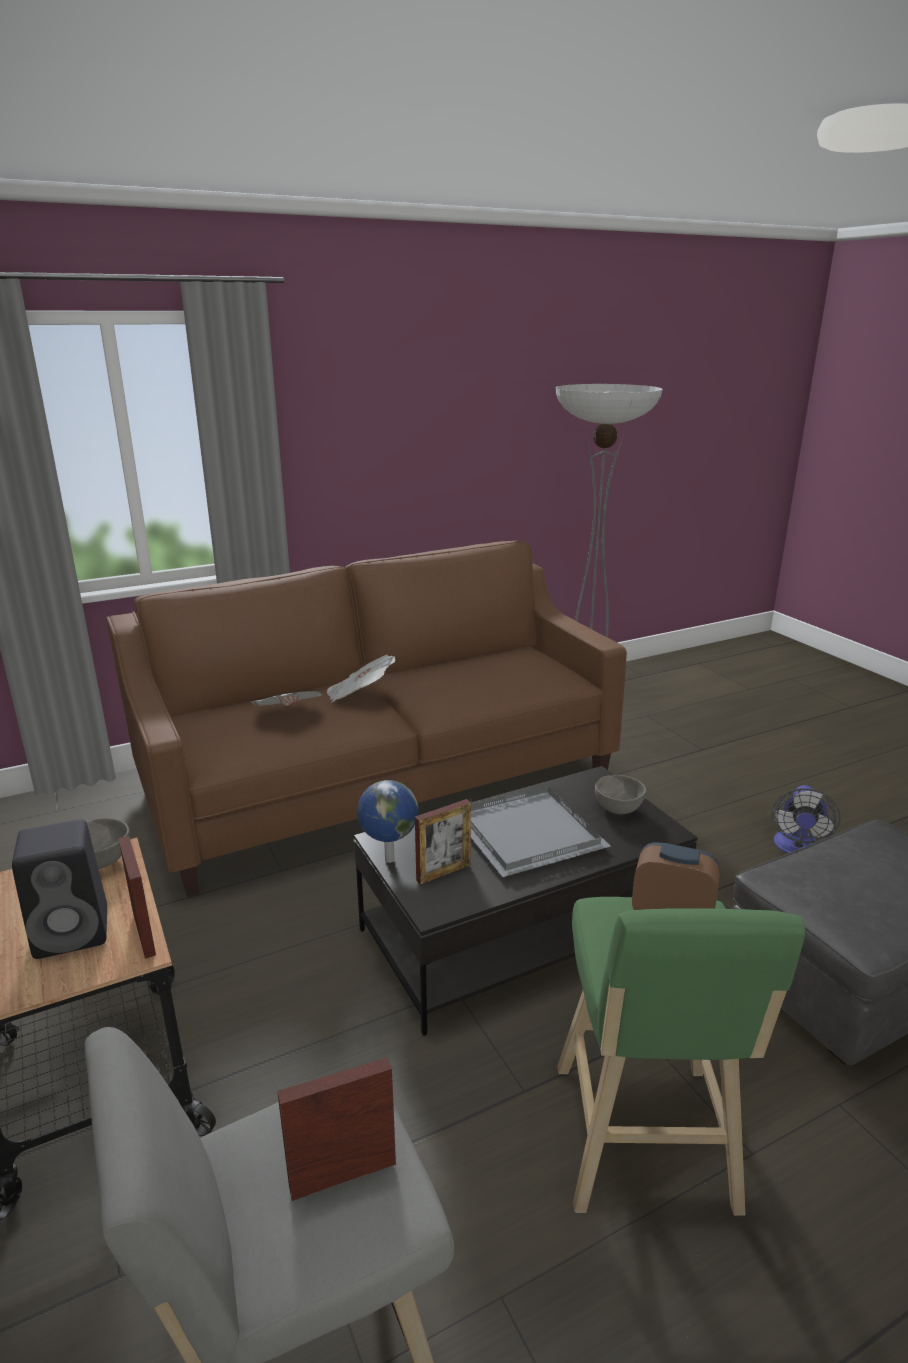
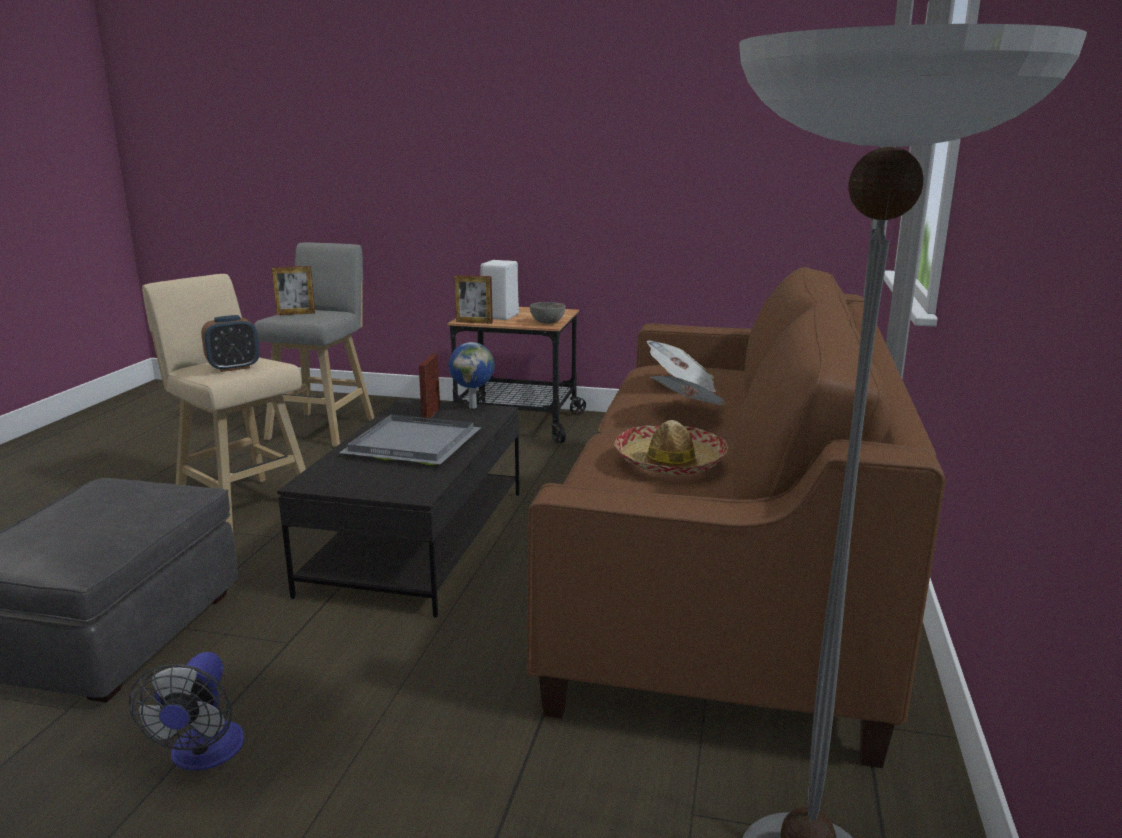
camera: 130 degrees right, 5 degrees down
(75, 932) = (499, 316): black speaker -> white speaker
(343, 1175) = (296, 313): picture frame -> picture frame turned 60 degrees clockwise
(471, 673) = (670, 462): none -> hat
(618, 809) = (367, 481): grey bowl -> none
(643, 1145) = (243, 505): green stool -> beige stool
(797, 848) = (203, 755): fan -> fan turned 150 degrees counterclockwise

